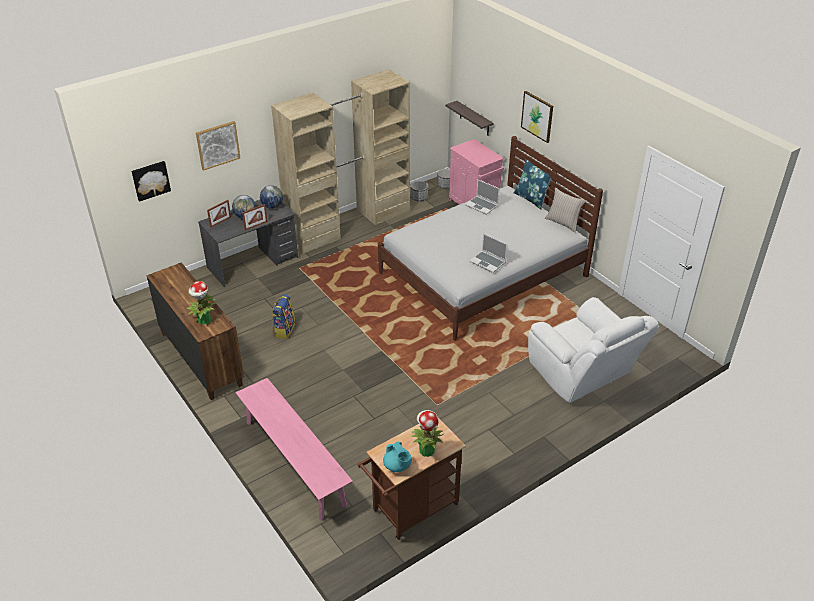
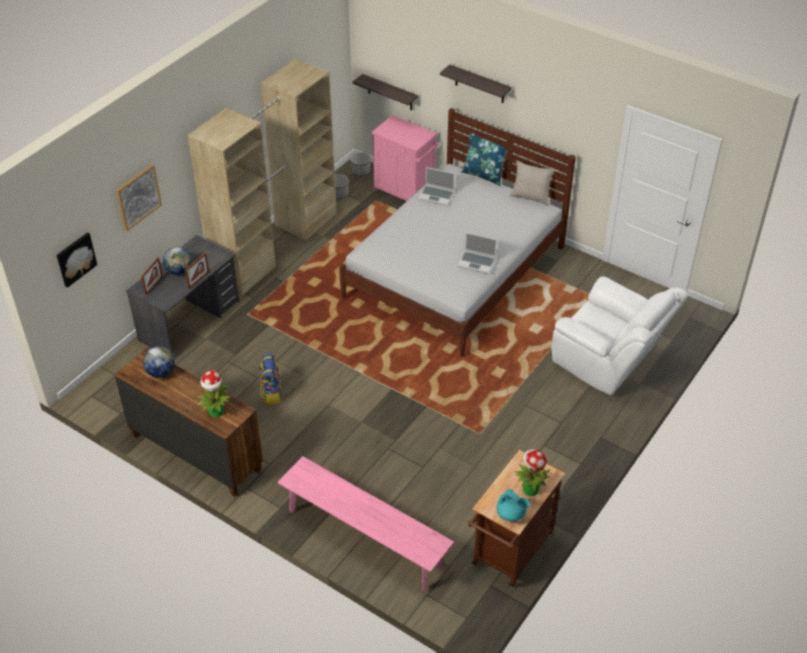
camera: 20 degrees left, 5 degrees up
(272, 206) = (203, 251): globe -> globe (161, 372)
(537, 116) = (479, 84): picture -> shelf

